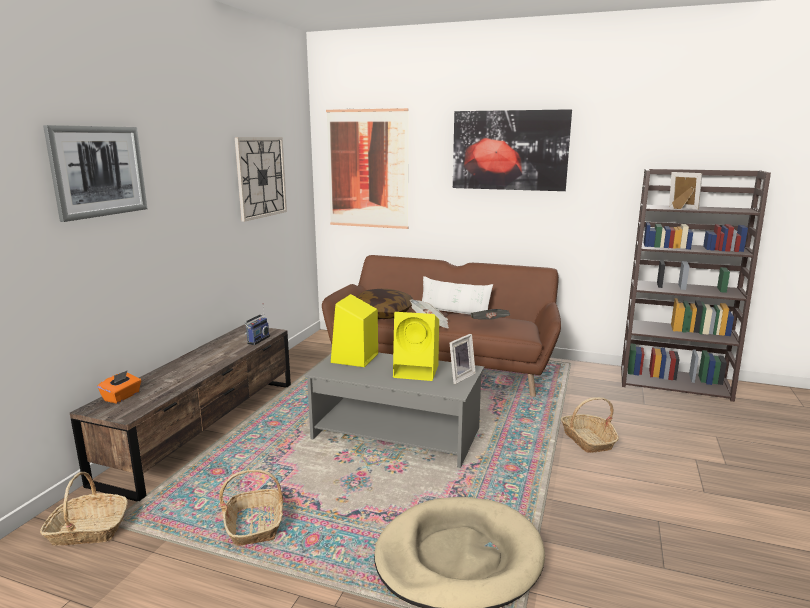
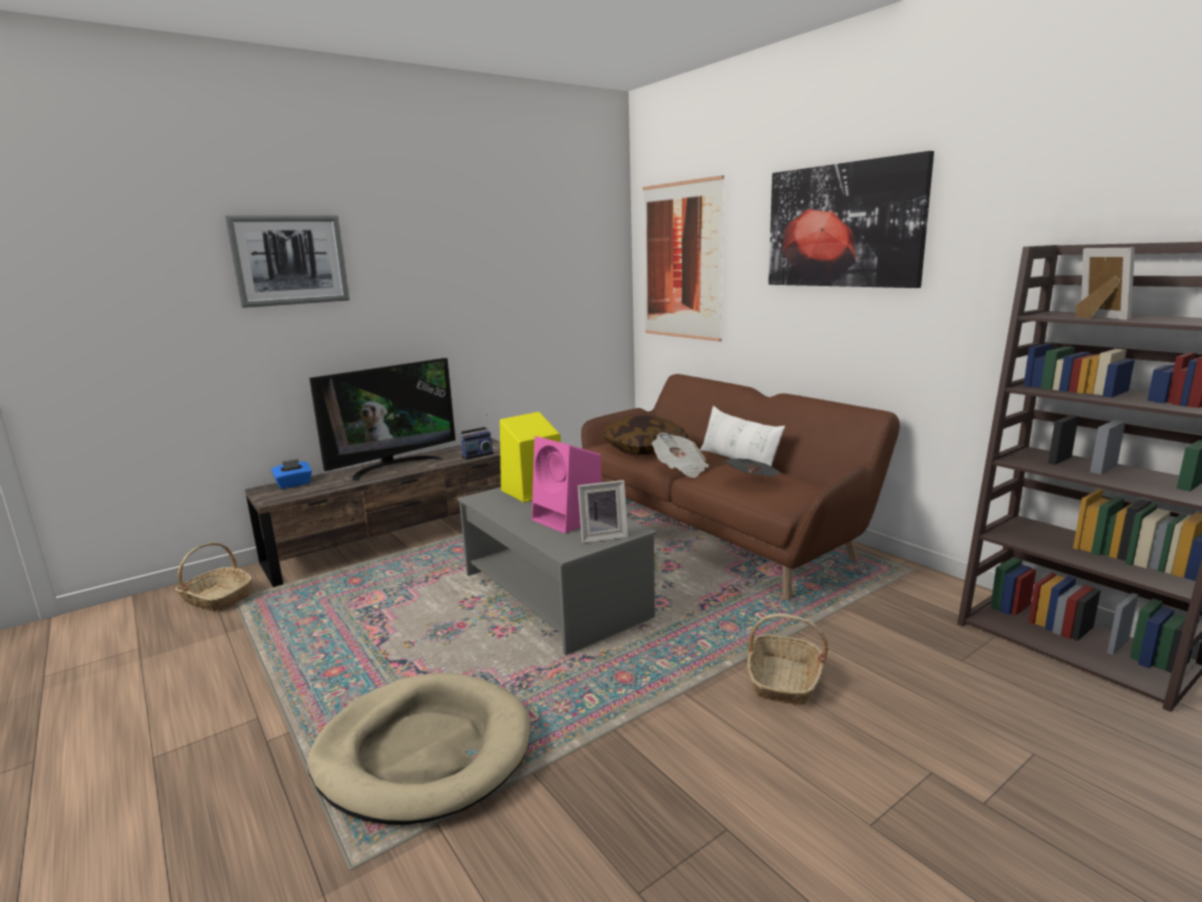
camera: 35 degrees right, 0 degrees up
(122, 397) = (294, 484): orange tissue box -> blue tissue box
(196, 362) = (392, 466): none -> television
(255, 525) = (316, 639): basket -> none
(261, 177) = (533, 271): wall clock -> none
(417, 371) = (569, 519): yellow speaker -> pink speaker

